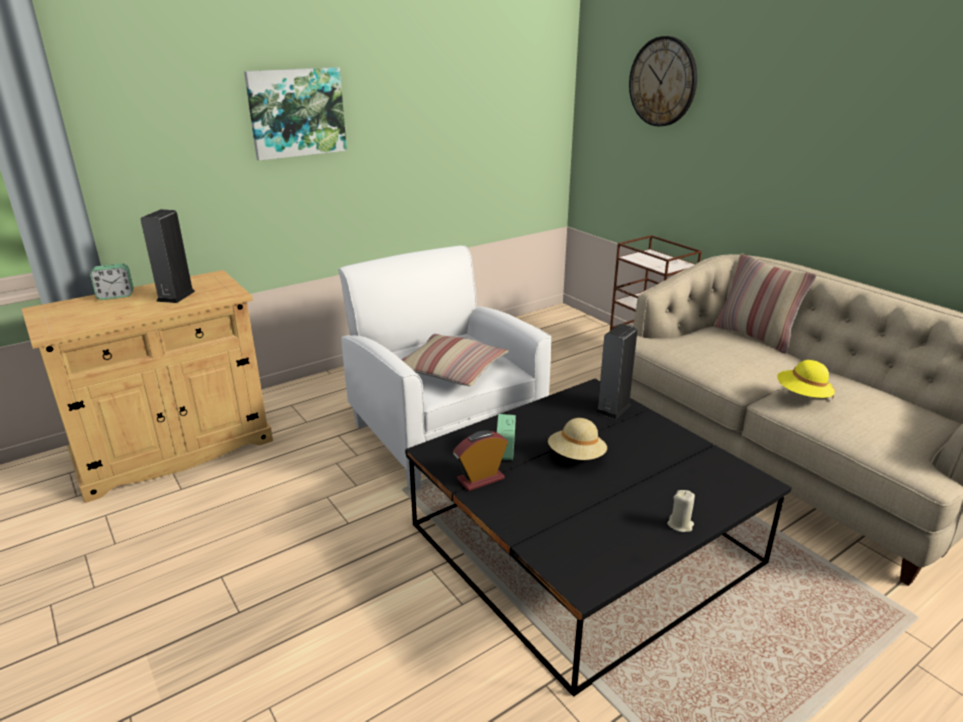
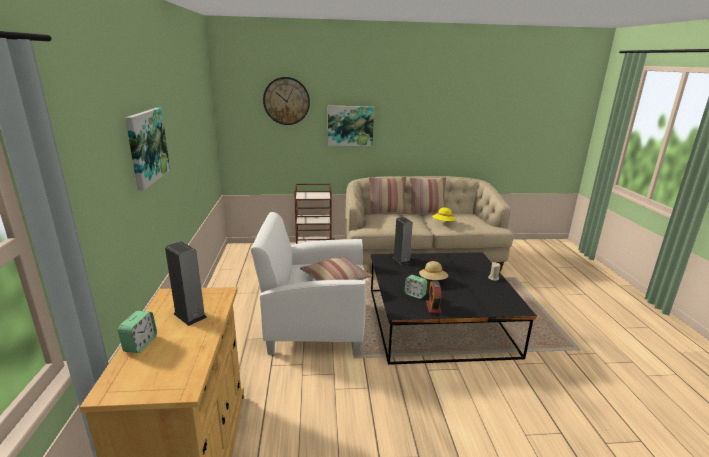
camera: 60 degrees left, 5 degrees down
(756, 142) = (350, 125): none -> picture
(837, 370) = (426, 212): none -> pillow

